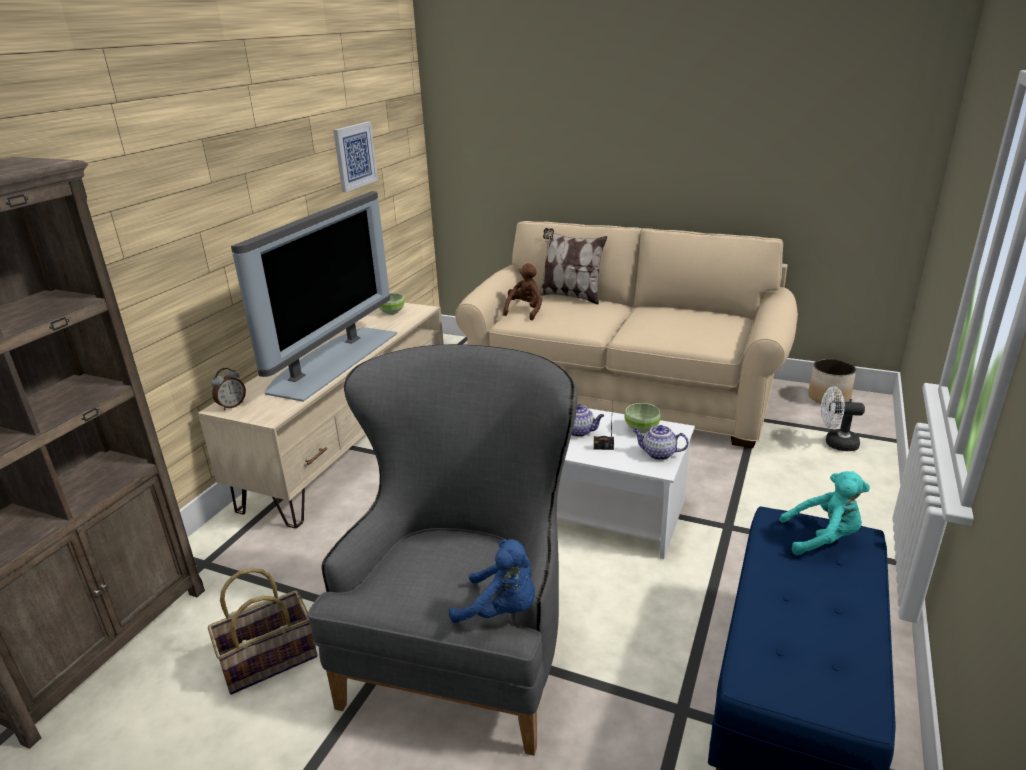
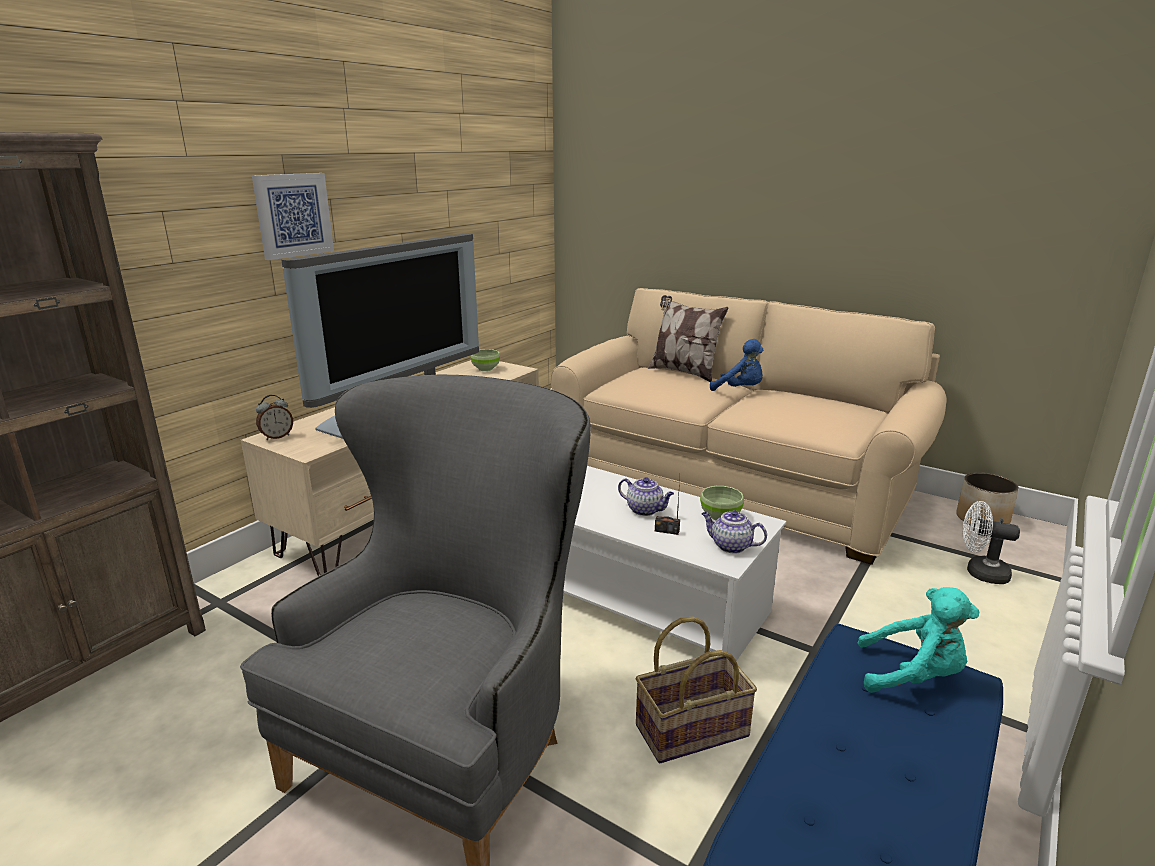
camera: 10 degrees right, 5 degrees down
(269, 659) = (234, 716): basket -> basket (691, 729)
(354, 156) = (465, 202): picture -> picture (293, 215)
(501, 610) = (455, 697): blue plush toy -> blue plush toy (740, 390)
(525, 311) = (628, 382): brown plush toy -> none

